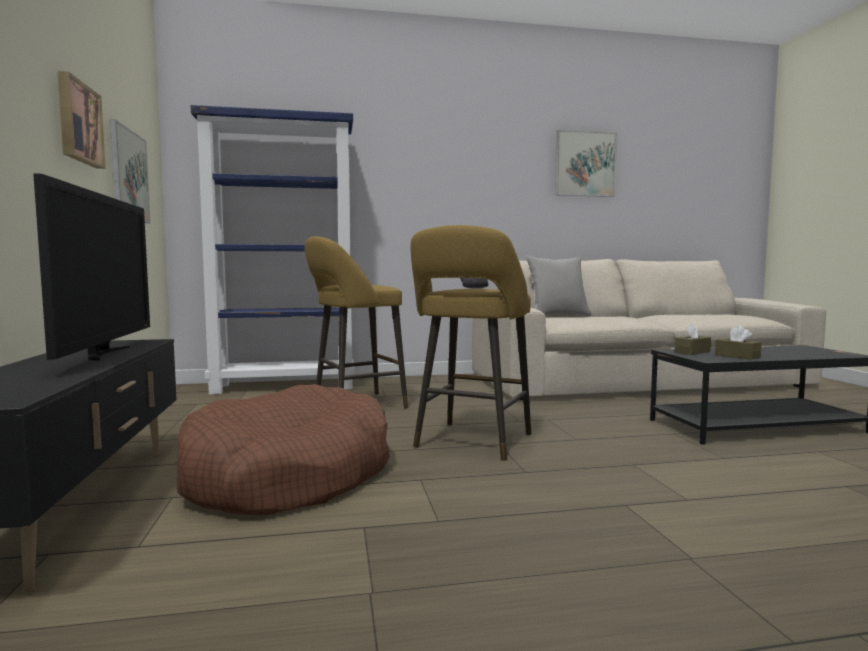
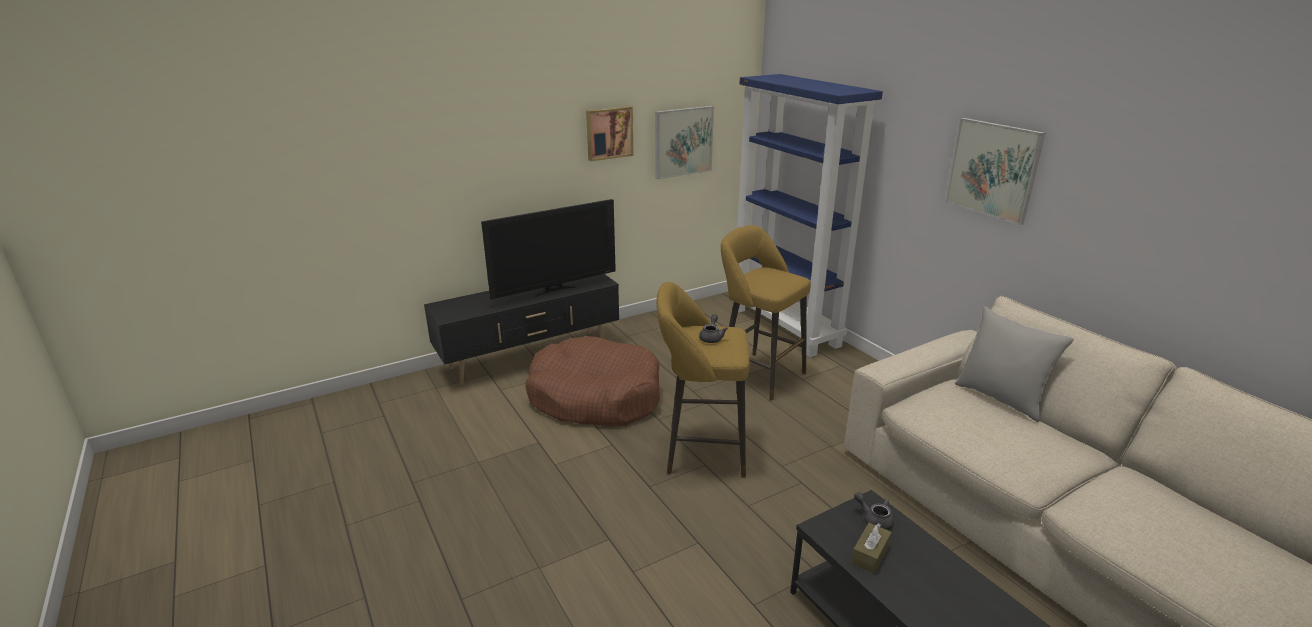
camera: 70 degrees right, 20 degrees up
(585, 164) = (1201, 187): picture -> picture (992, 169)
(692, 352) = (874, 520): brown tissue box -> grey teapot

